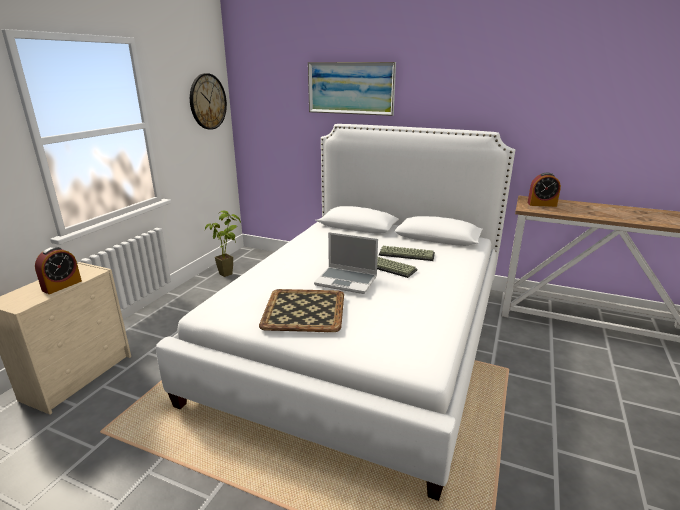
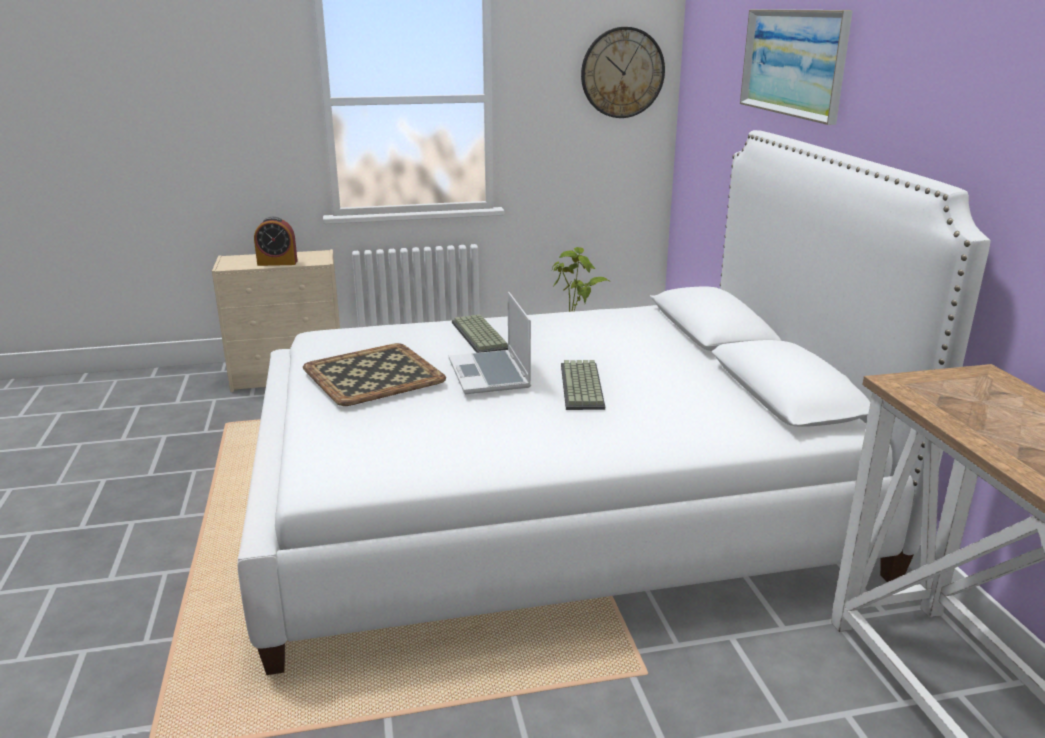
camera: 55 degrees right, 0 degrees up
(407, 254) = (659, 389): keyboard -> keyboard (481, 336)
(542, 204) = (970, 393): alarm clock -> none

